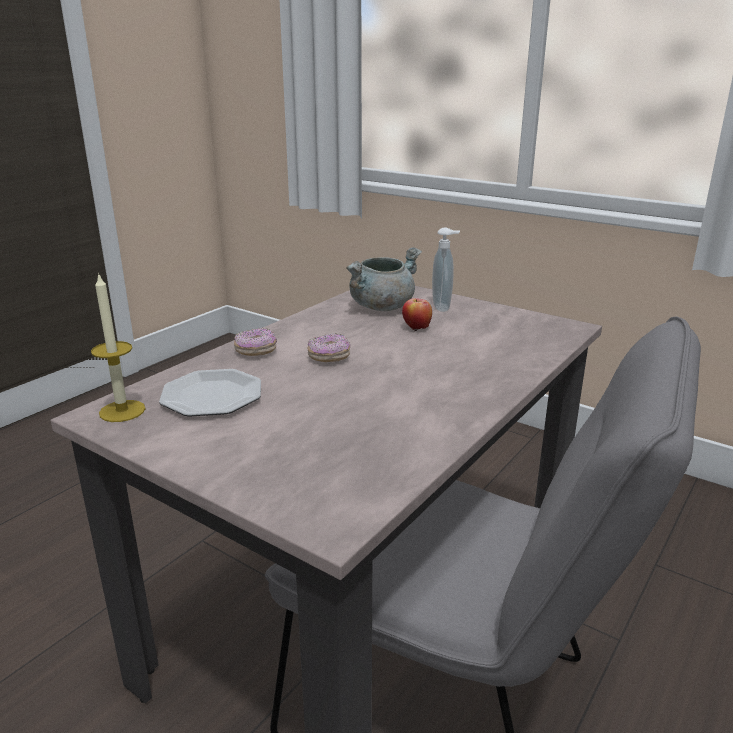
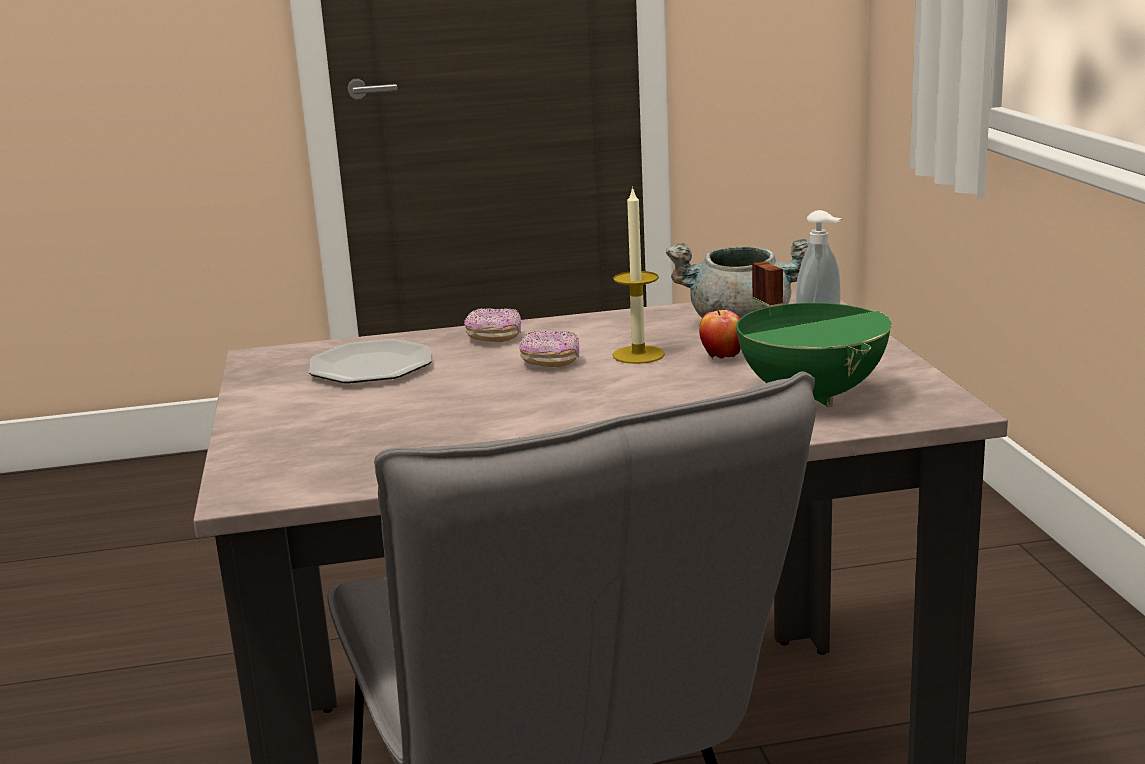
camera: 45 degrees right, 5 degrees down
(122, 411) = (283, 358): candle -> candle (638, 355)
(504, 337) = (813, 395): none -> green cooking pot

